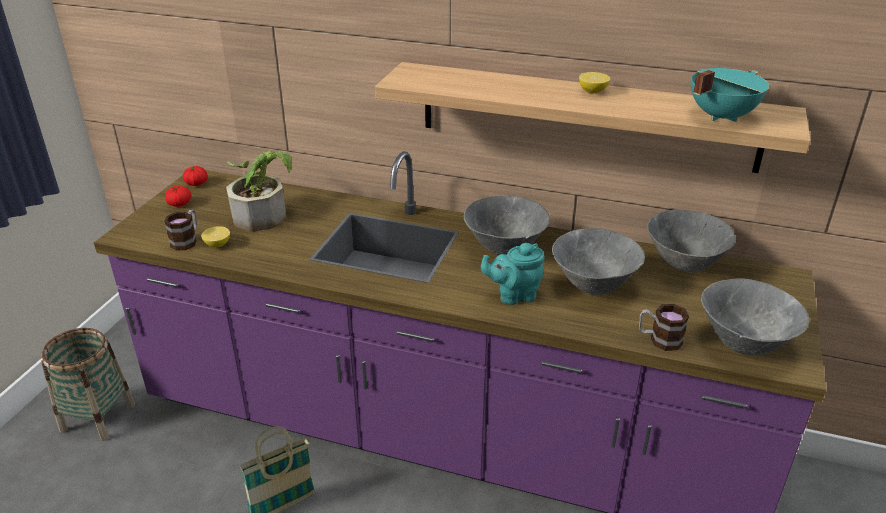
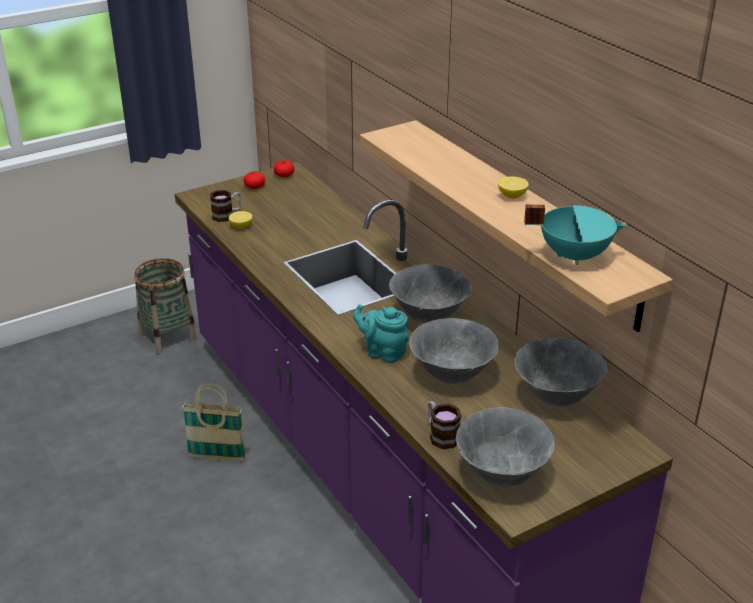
camera: 40 degrees right, 0 degrees up
(263, 213) = (298, 215): potted plant -> none

